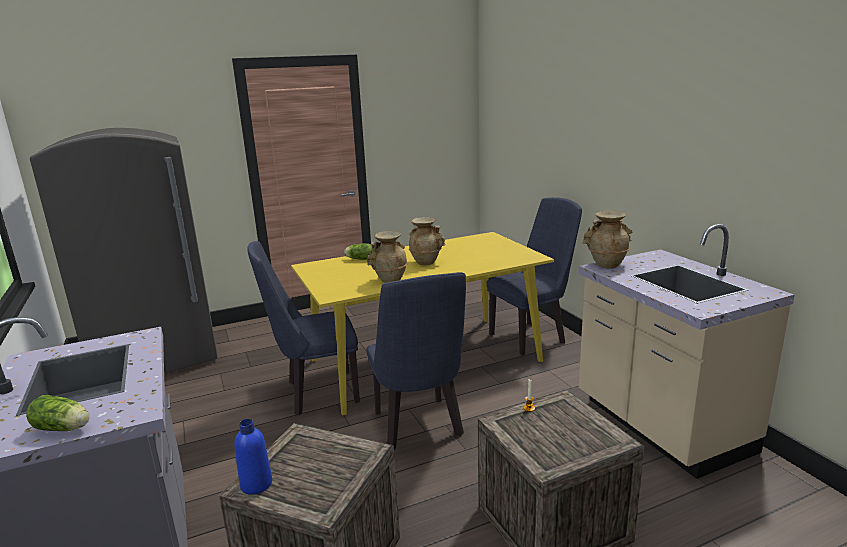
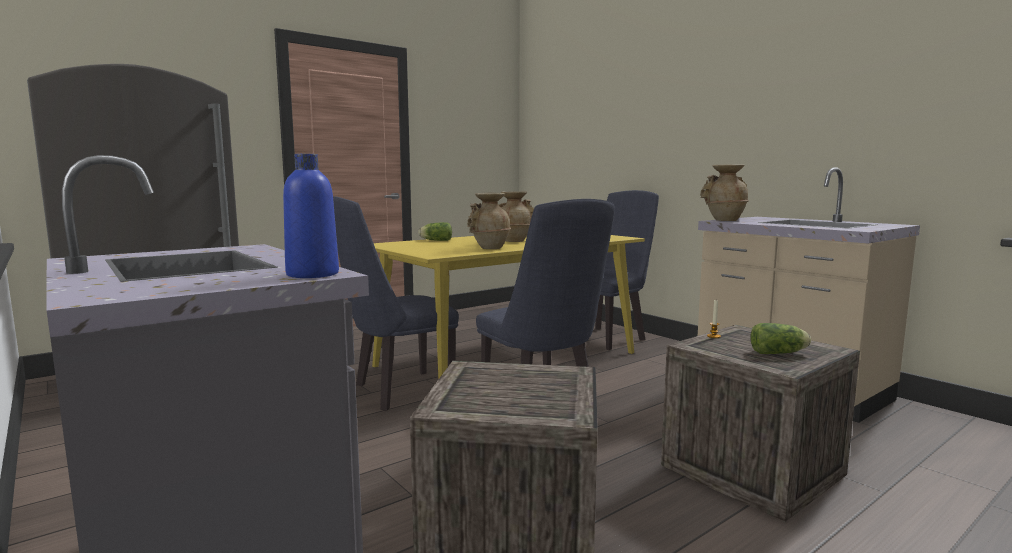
camera: 15 degrees left, 10 degrees down
(64, 428) = (221, 283): lettuce -> lettuce (779, 353)
(256, 484) = (454, 405): blue bottle -> blue bottle (312, 274)

